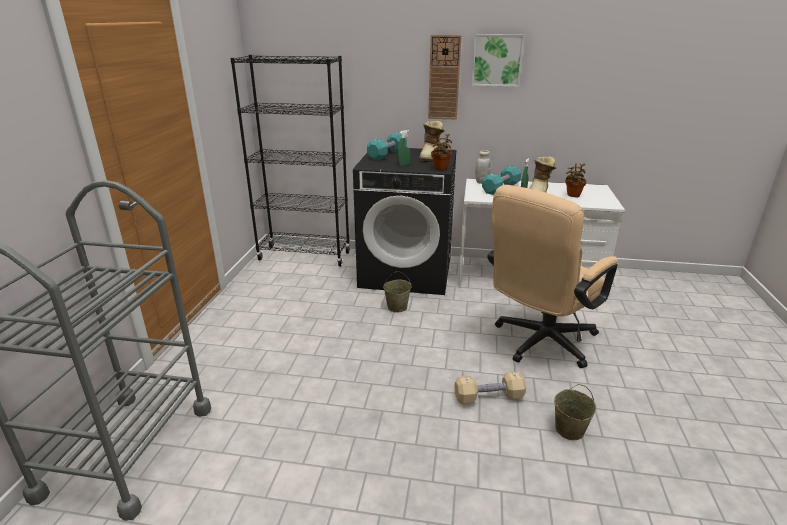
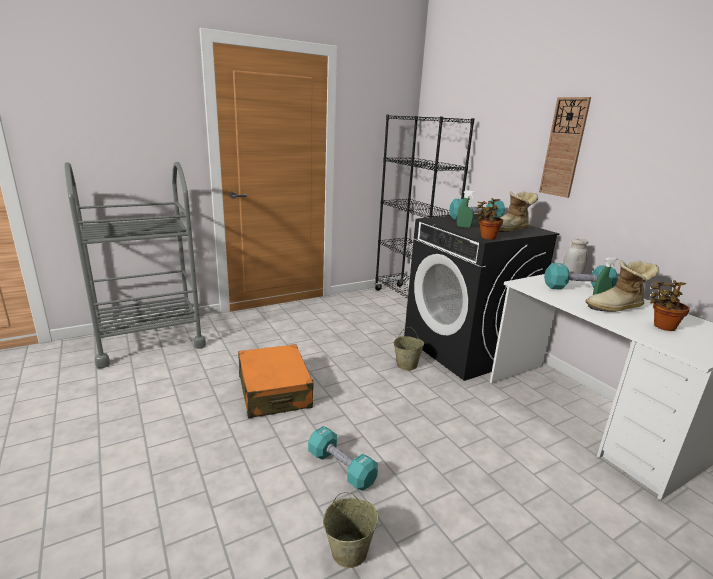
camera: 50 degrees right, 5 degrees down
(354, 391) = (274, 391): none -> orange suitcase
(488, 397) = (341, 468): beige dumbbell -> turquoise dumbbell
(497, 60) = (628, 129): picture -> none
(539, 343) = (474, 473): beige office chair -> none

